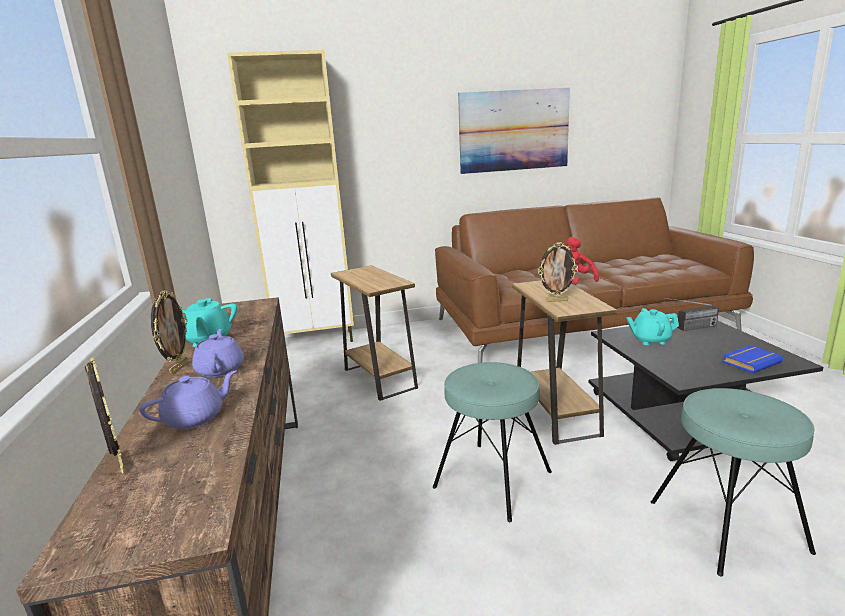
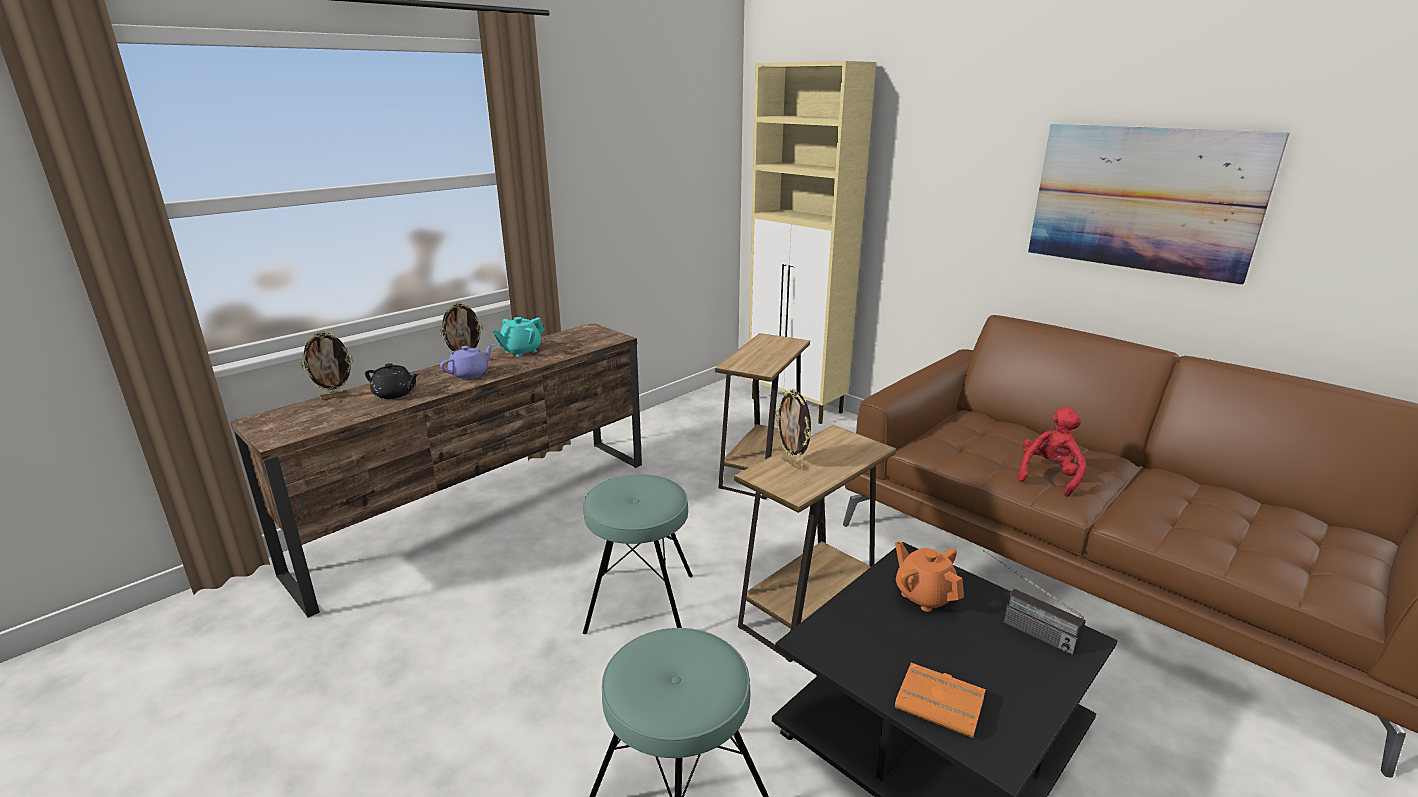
camera: 55 degrees right, 5 degrees up
(119, 464) = (335, 397): picture frame -> picture frame turned 45 degrees clockwise
(196, 418) = (395, 394): purple teapot -> black teapot
(650, 340) = (924, 596): turquoise teapot -> orange teapot
(750, 362) = (941, 704): blue book -> orange book

